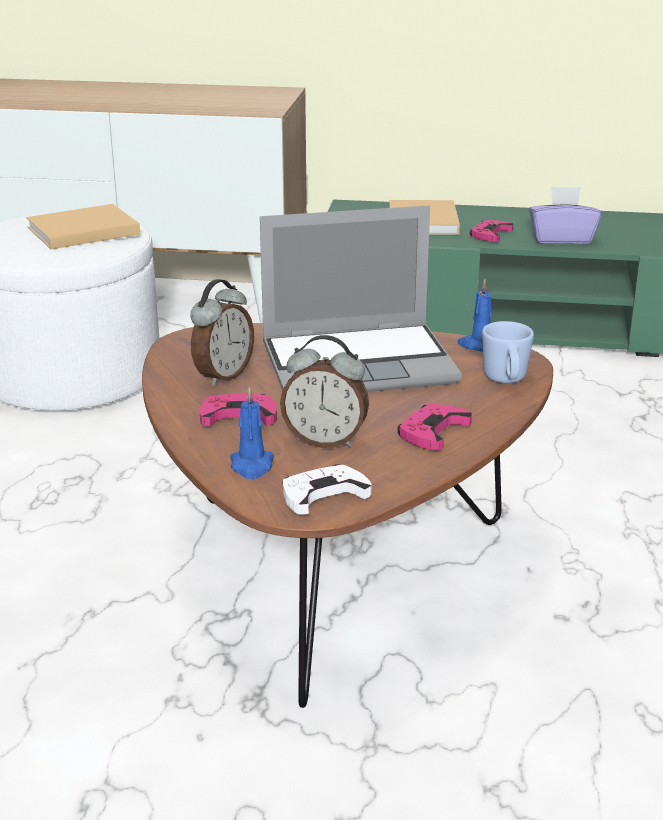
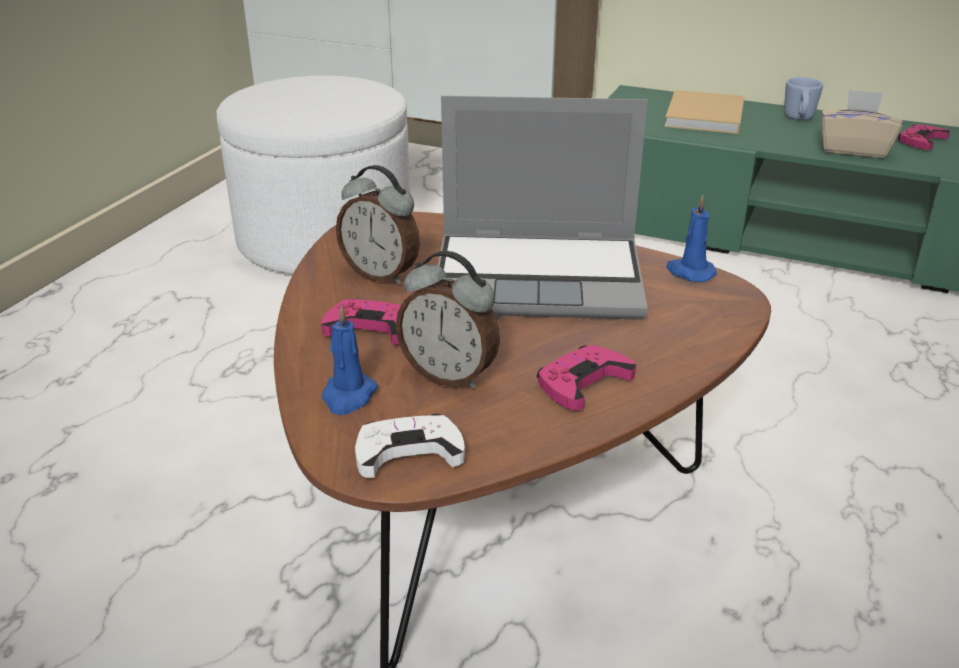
camera: 15 degrees right, 5 degrees up
(80, 231) = (334, 97): beige book -> none
(222, 376) = (381, 274): alarm clock -> alarm clock turned 75 degrees clockwise
(490, 235) = (773, 137): pink game controller -> pink game controller (921, 141)
(506, 381) = (704, 324): blue mug -> blue mug (799, 119)
(561, 239) = (853, 149): purple tissue box -> beige tissue box

